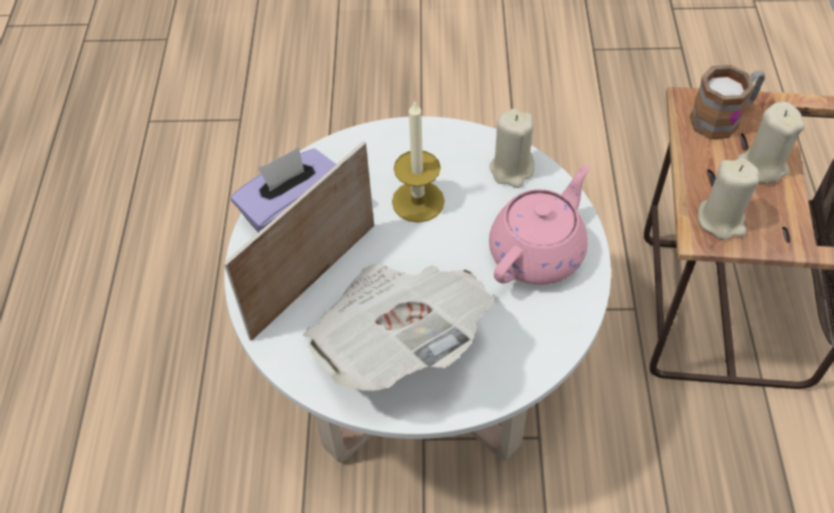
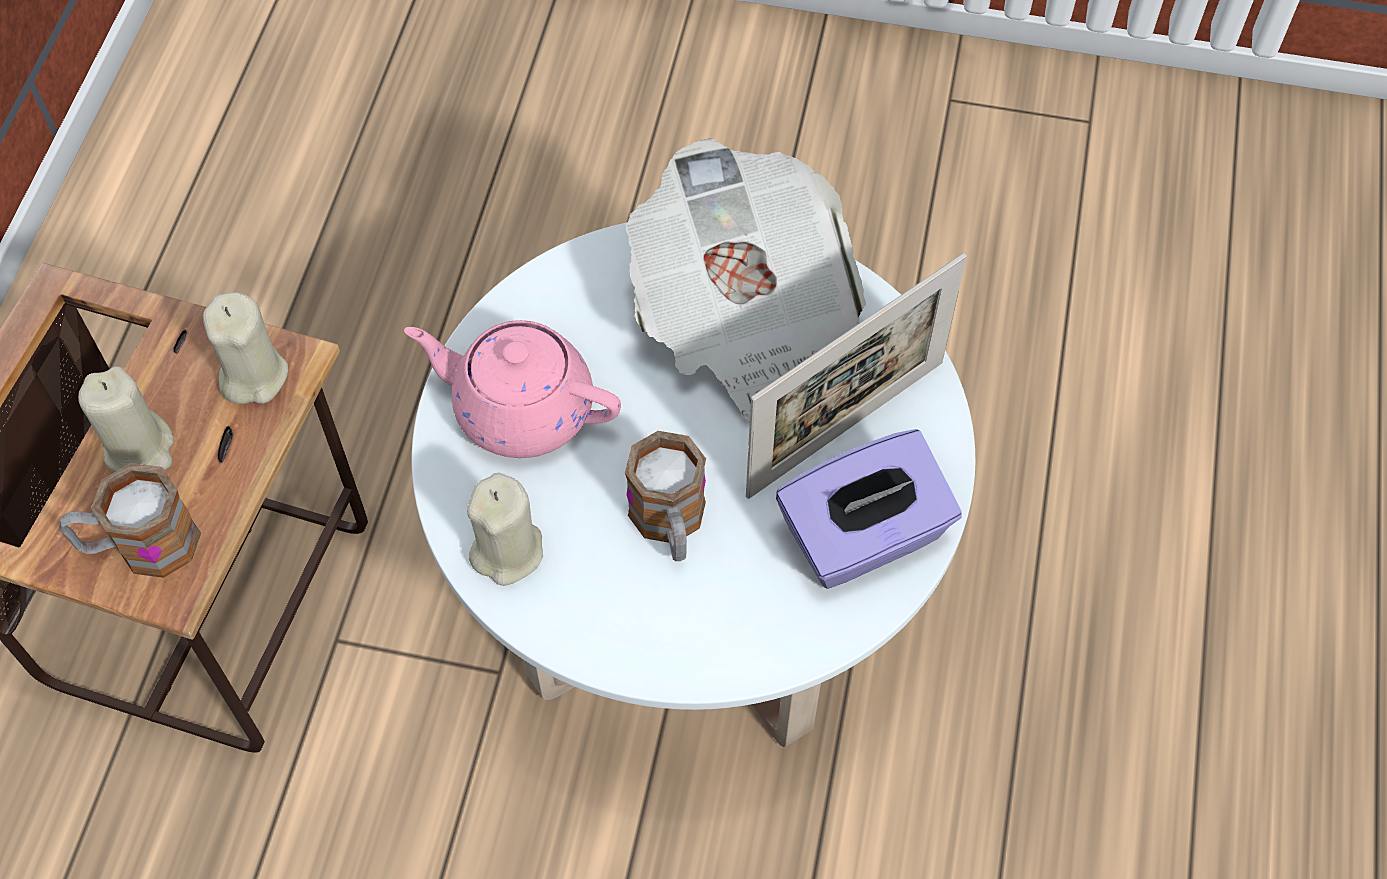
camera: 170 degrees left, 5 degrees up
(418, 201) = (670, 524): candle -> mug
(538, 252) = (520, 408): pink teapot -> pink teapot turned 60 degrees clockwise

